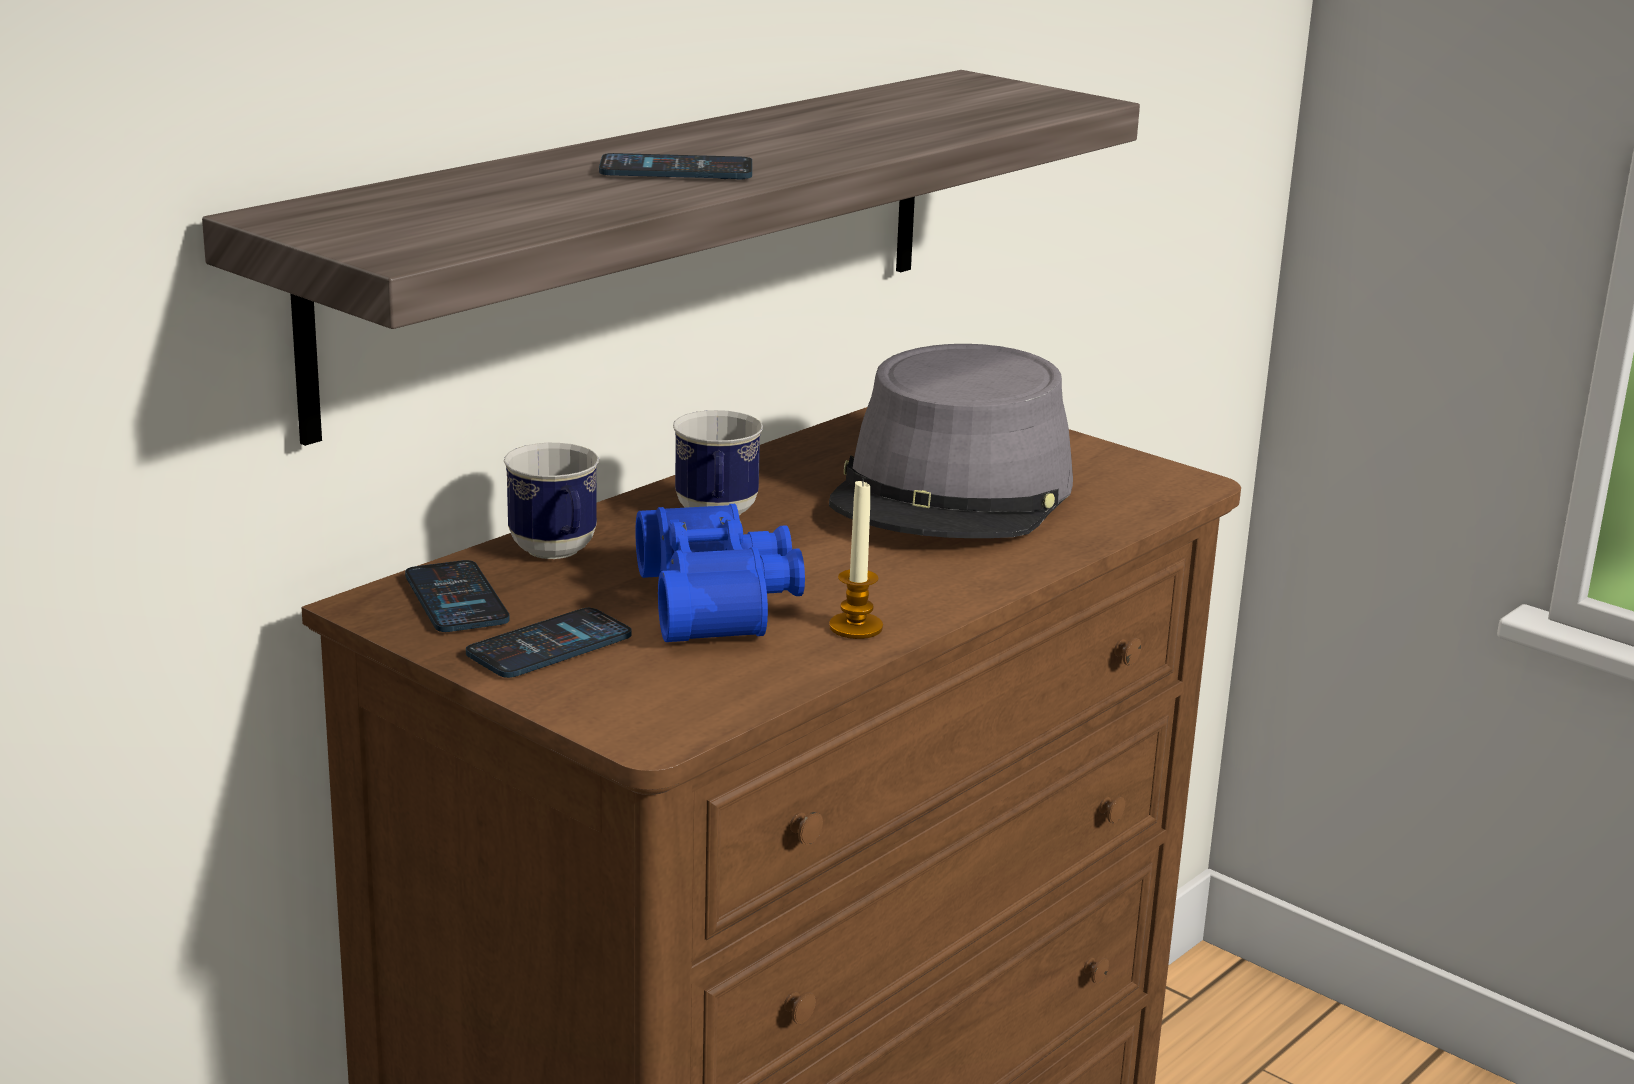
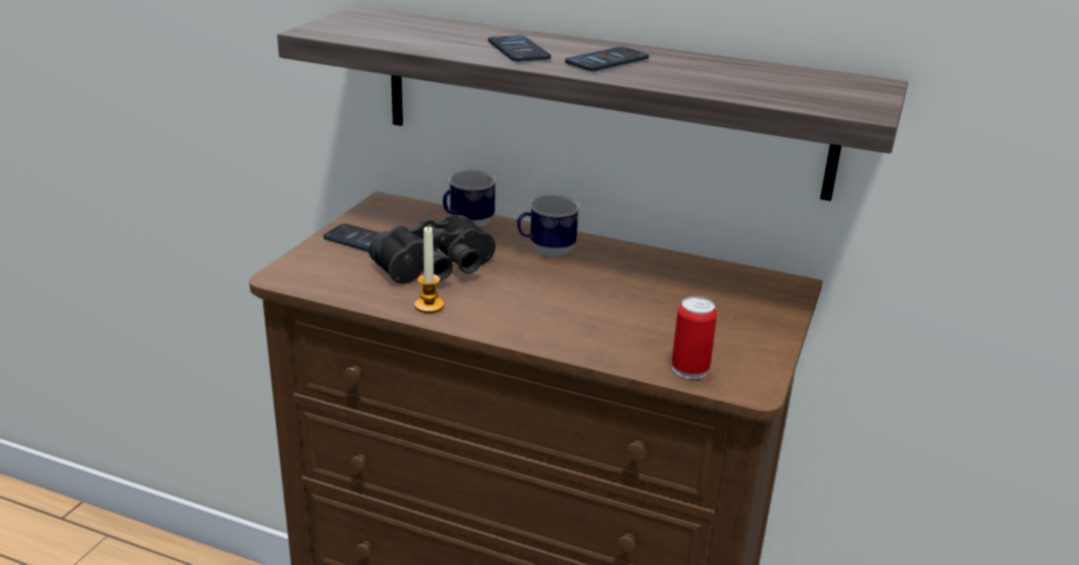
camera: 70 degrees right, 5 degrees up
(456, 599) = (400, 215): phone -> phone (607, 61)
(722, 601) = (438, 269): blue binoculars -> black binoculars
(954, 491) = (647, 309): grey hat -> none
(1132, 503) = (690, 369): none -> can

